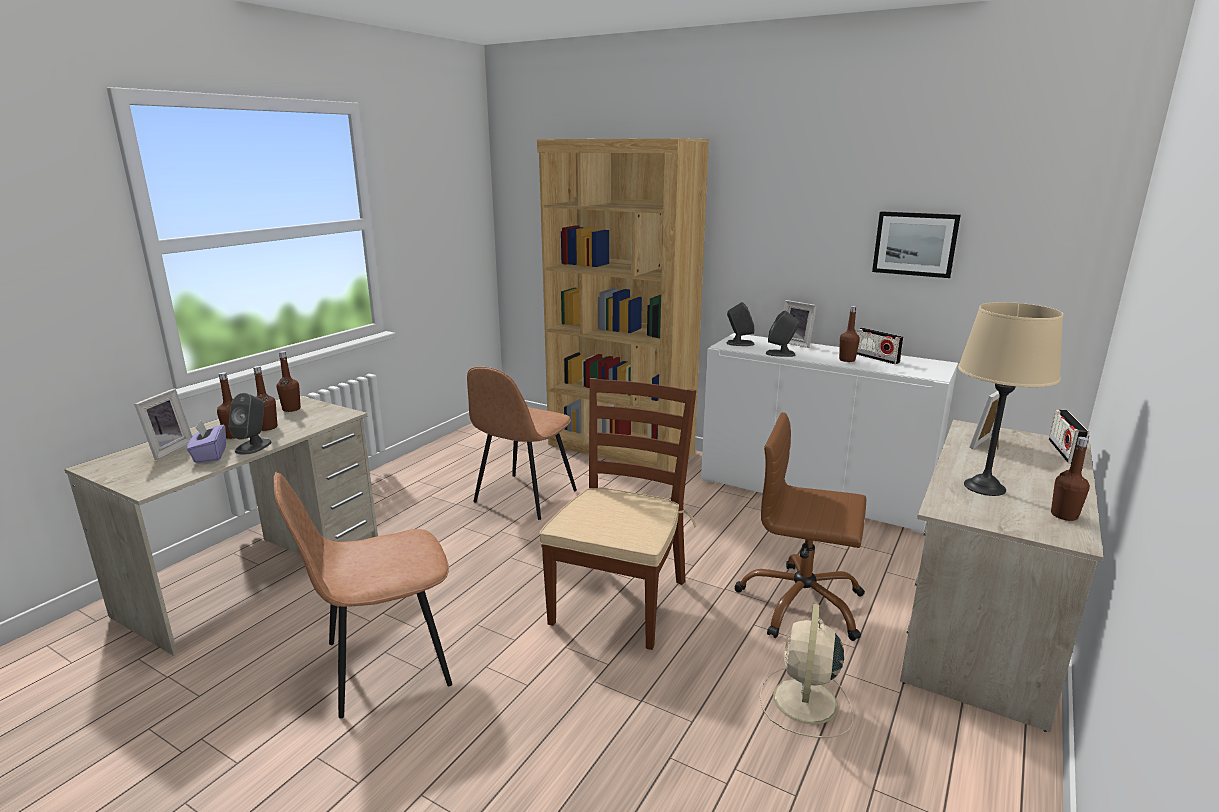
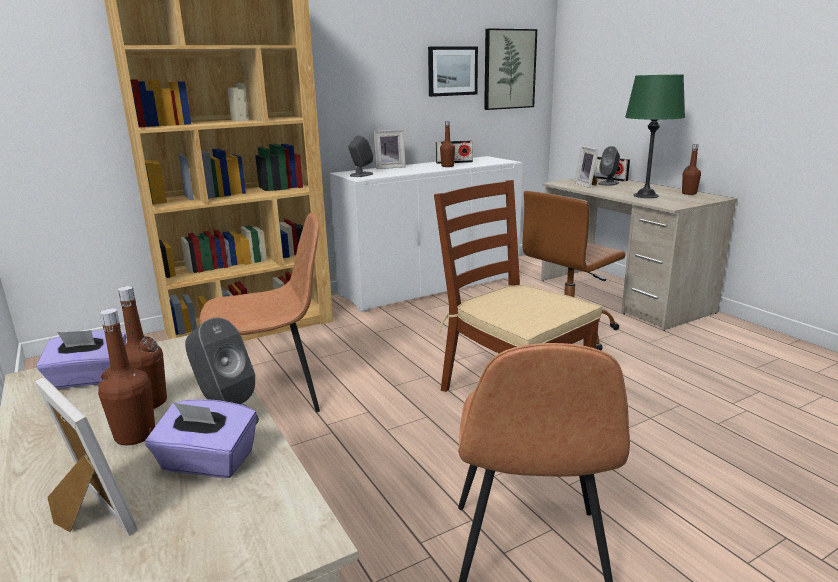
camera: 60 degrees left, 0 degrees up
(291, 409) = (89, 379): brown bottle -> purple tissue box
(524, 497) = (273, 395): brown chair -> brown chair turned 75 degrees counterclockwise
(781, 353) = (406, 172): grey speaker -> grey speaker (608, 183)
(805, 703) = (673, 362): beige fan -> none
(985, 487) = (646, 195): beige table lamp -> green table lamp
(1022, 250) = (509, 69): none -> picture

